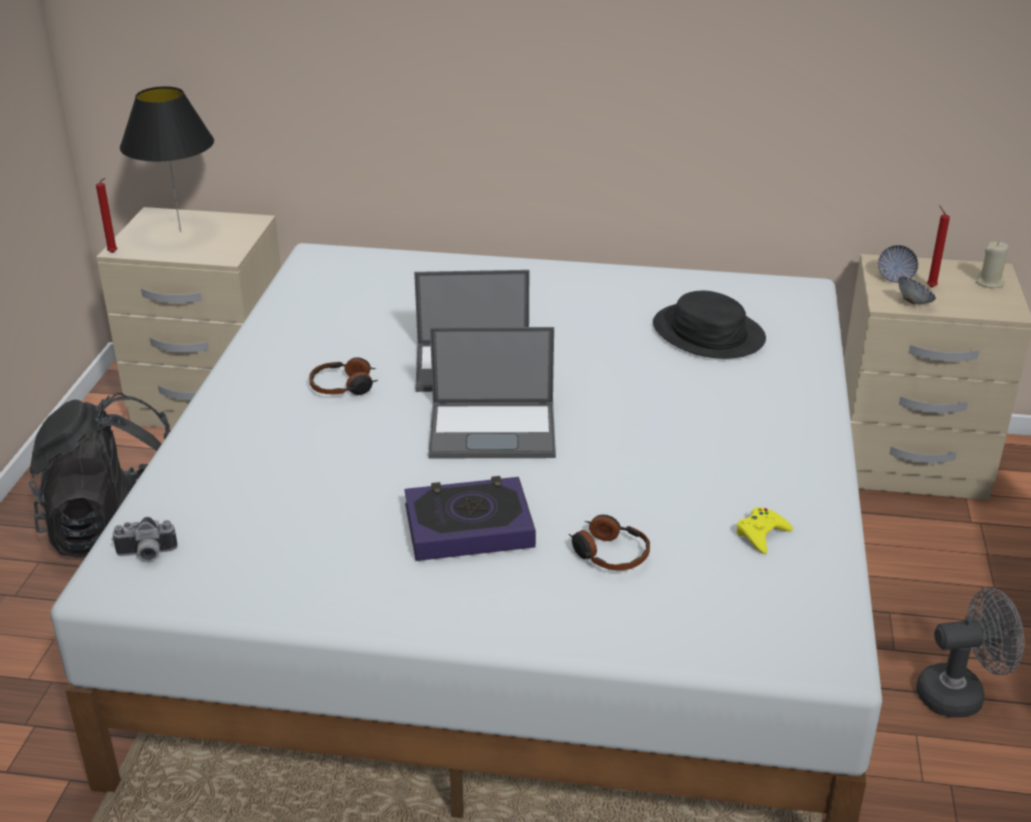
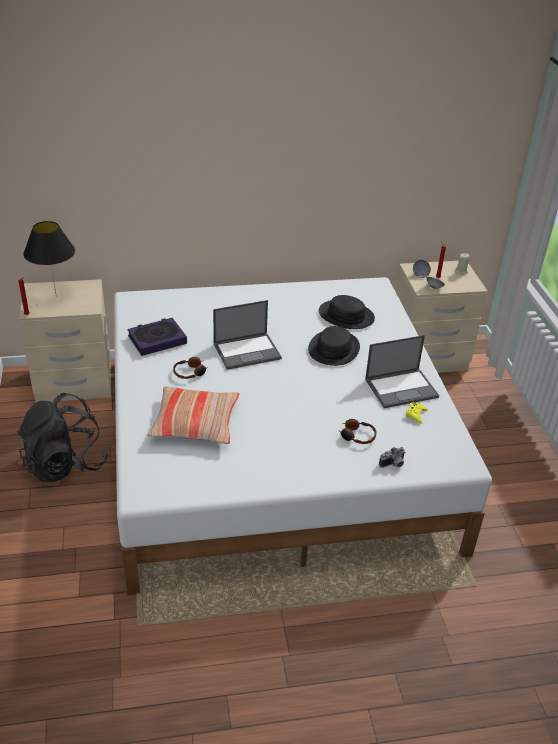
camera: 20 degrees left, 5 degrees up
(146, 555) = (148, 478): camera -> camera (393, 464)
(297, 473) = (195, 423): none -> pillow
(468, 526) = (289, 434): book -> book (157, 340)
(494, 430) = (275, 383): laptop -> laptop (402, 388)
(650, 387) = (334, 349): none -> black hat
(960, 694) = (487, 464): grey fan -> none

